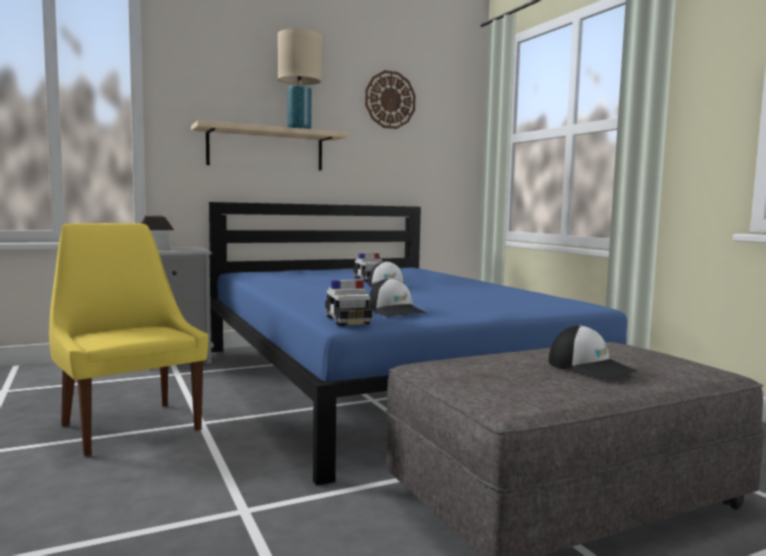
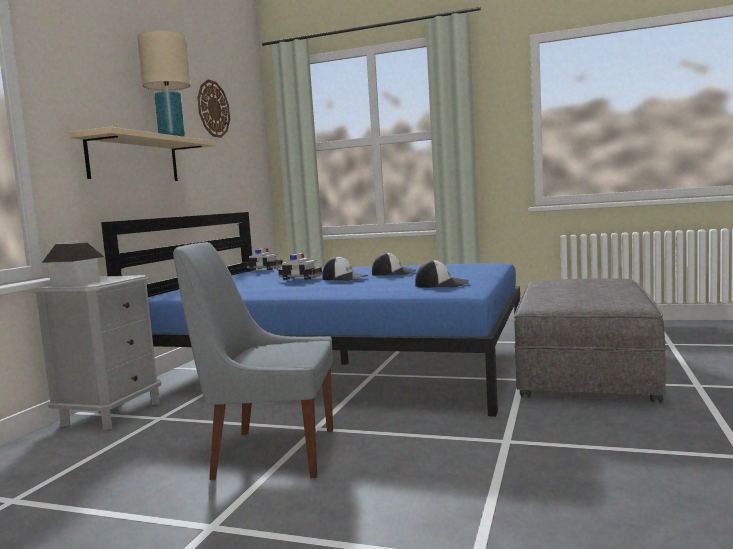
camera: 45 degrees left, 0 degrees up
(129, 426) = (270, 453): yellow chair -> grey chair
(347, 320) = (456, 292): toy car -> toy car (265, 269)
(590, 367) = (594, 287): cap -> cap (394, 273)

